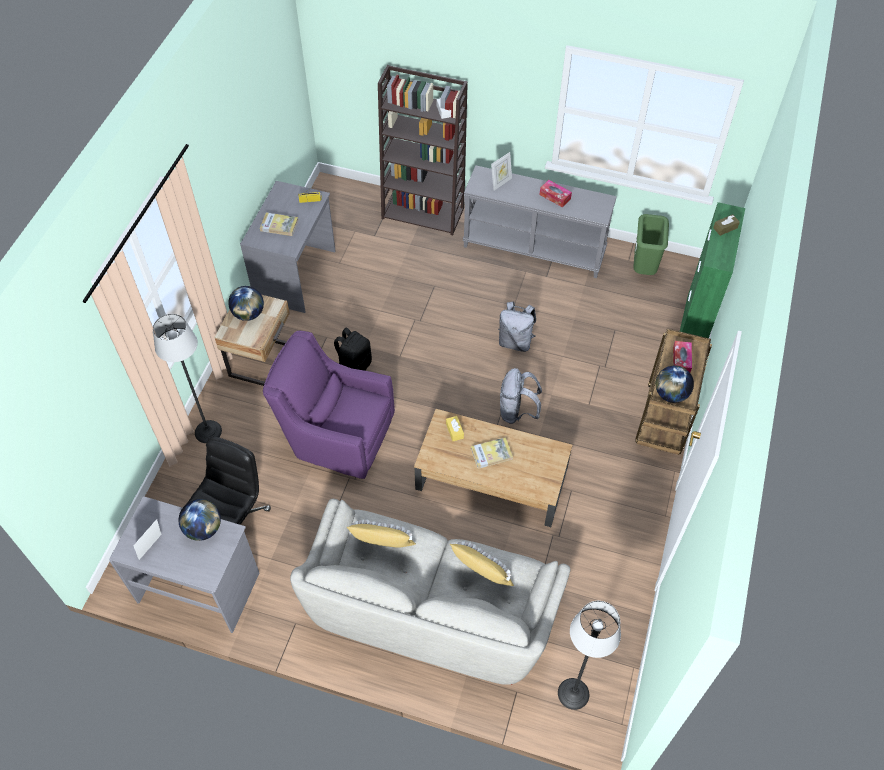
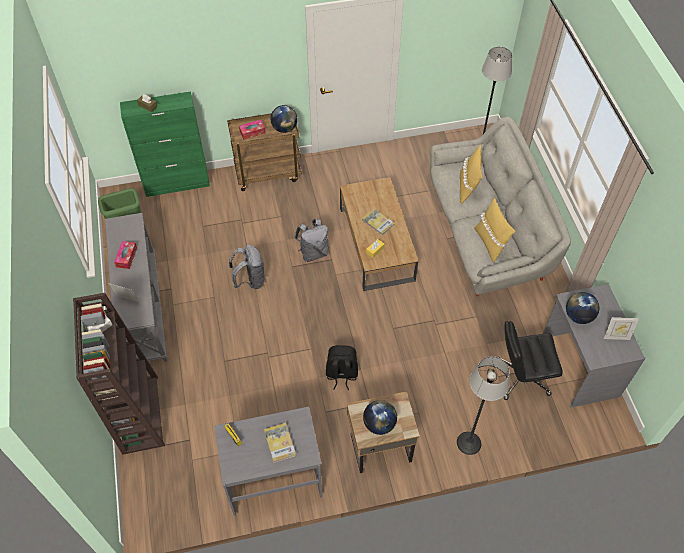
camera: 120 degrees left, 0 degrees up
(336, 437) = (410, 351): purple armchair -> none

